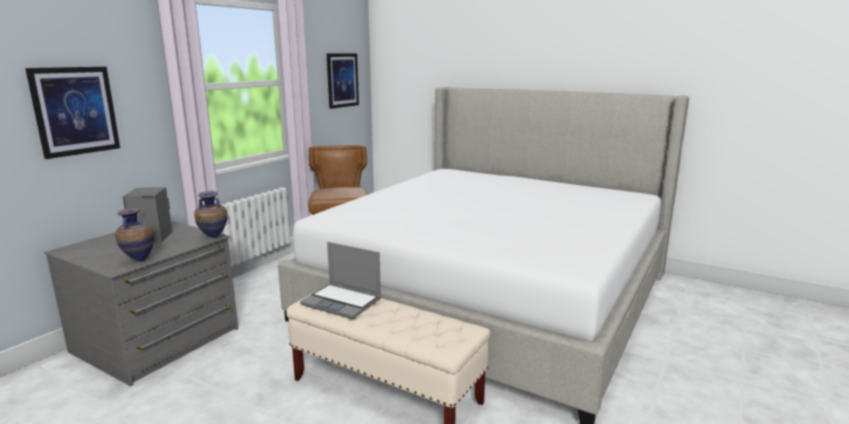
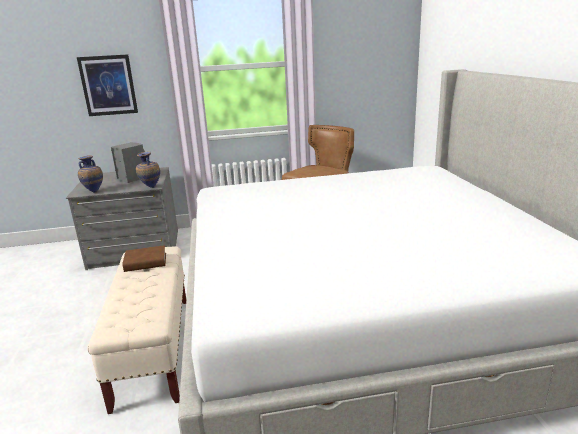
camera: 50 degrees right, 5 degrees up
(342, 80) = (372, 60): picture -> none
(343, 302) = (145, 262): laptop -> brown book

